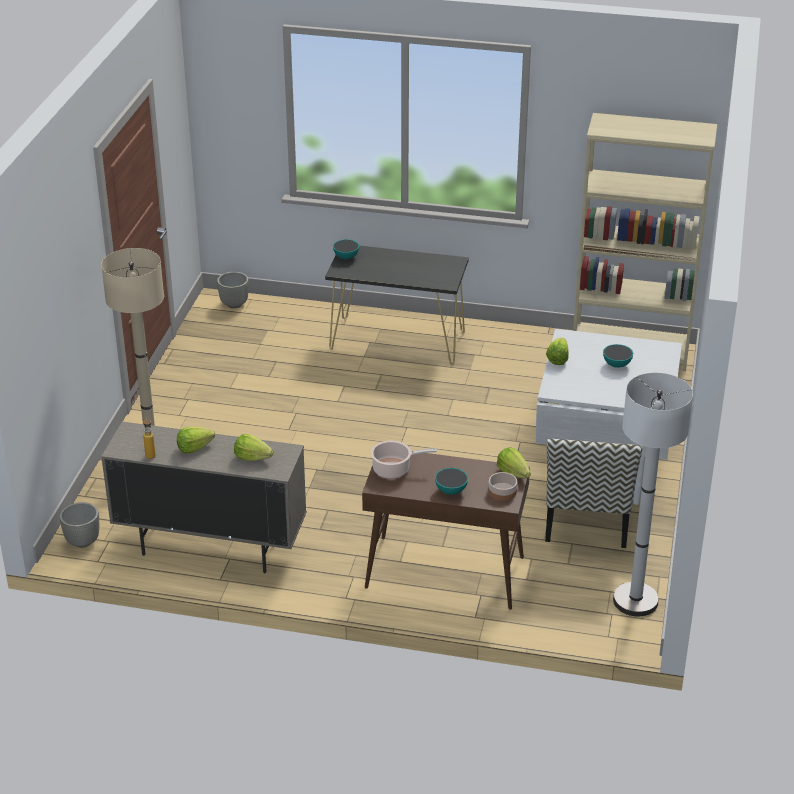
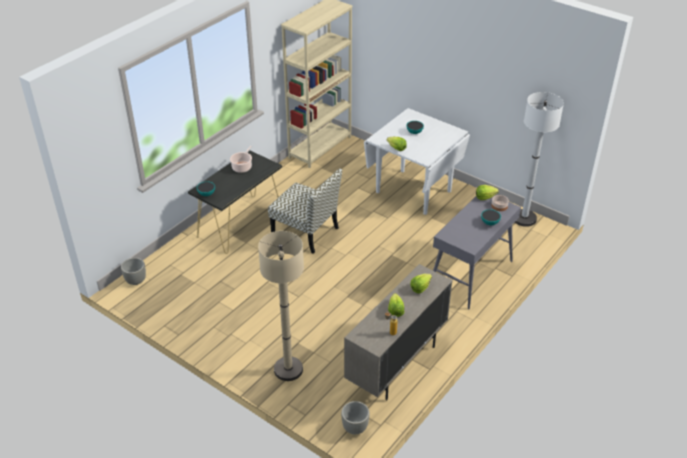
camera: 65 degrees left, 5 degrees up
(394, 469) = (459, 237): cooking pot -> cooking pot (242, 167)
(444, 573) = (470, 275): brown console table -> grey console table
(587, 518) = (452, 211): chair -> chair (306, 232)

